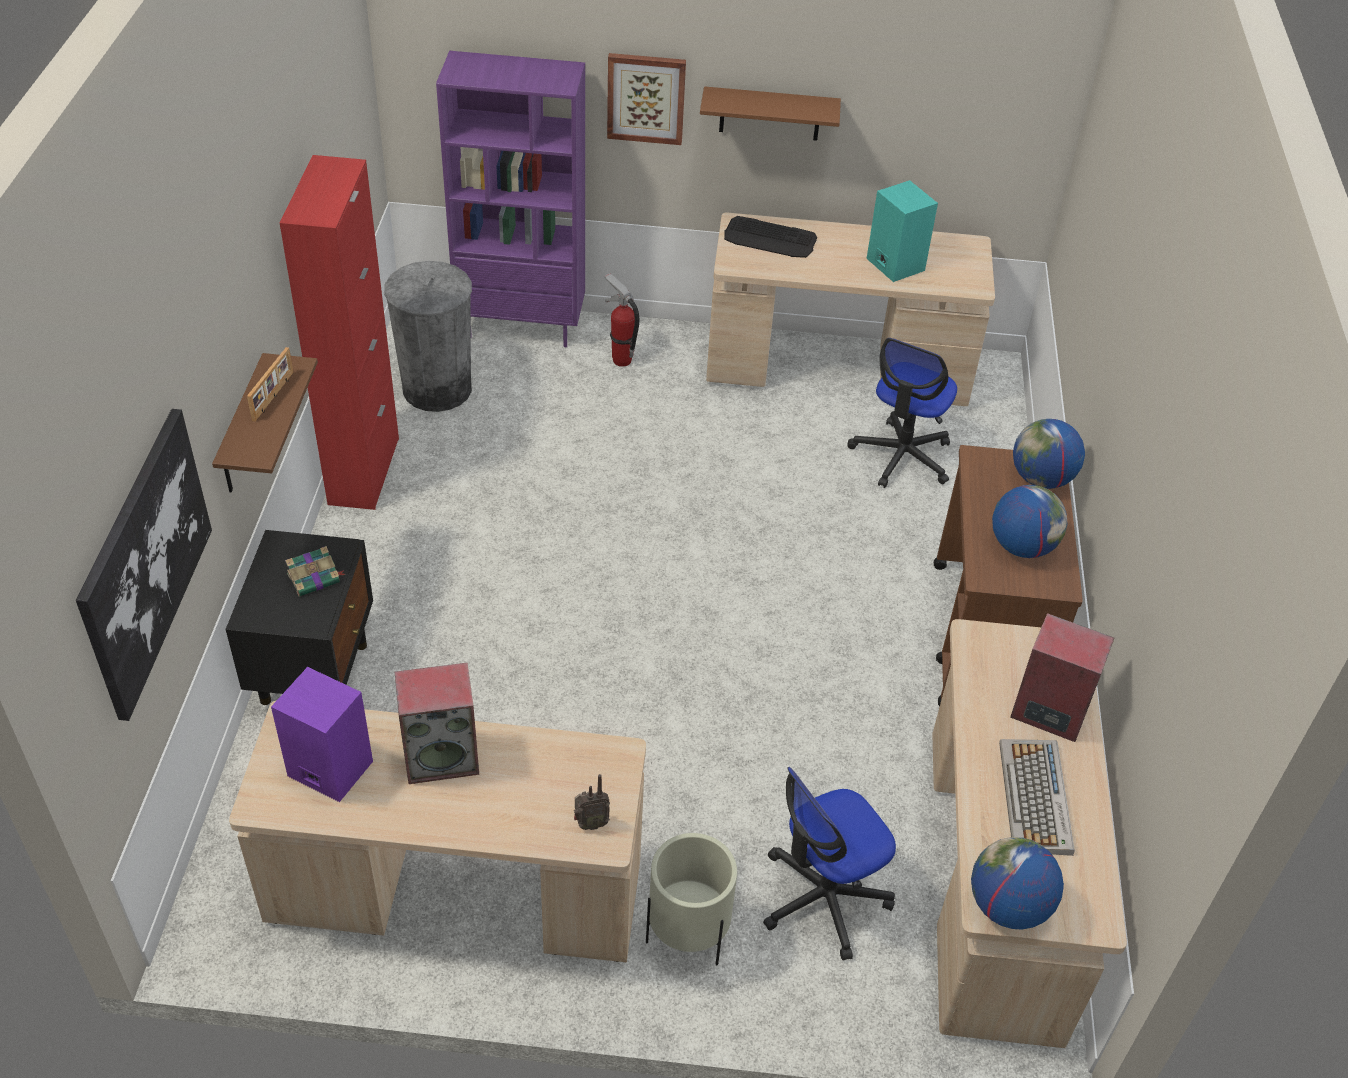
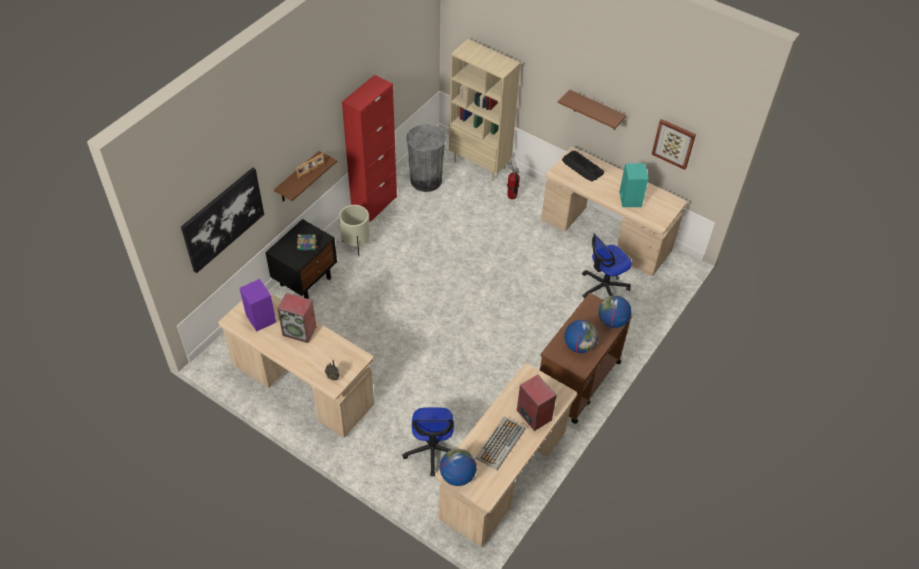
camera: 30 degrees right, 5 degrees up
(522, 327) = (480, 164): purple bookcase -> beige bookcase
(646, 98) = (545, 85): picture -> picture (674, 143)
(688, 935) = (373, 439): beige planter -> beige planter (356, 245)
(823, 898) = (432, 450): office chair -> office chair turned 90 degrees counterclockwise

